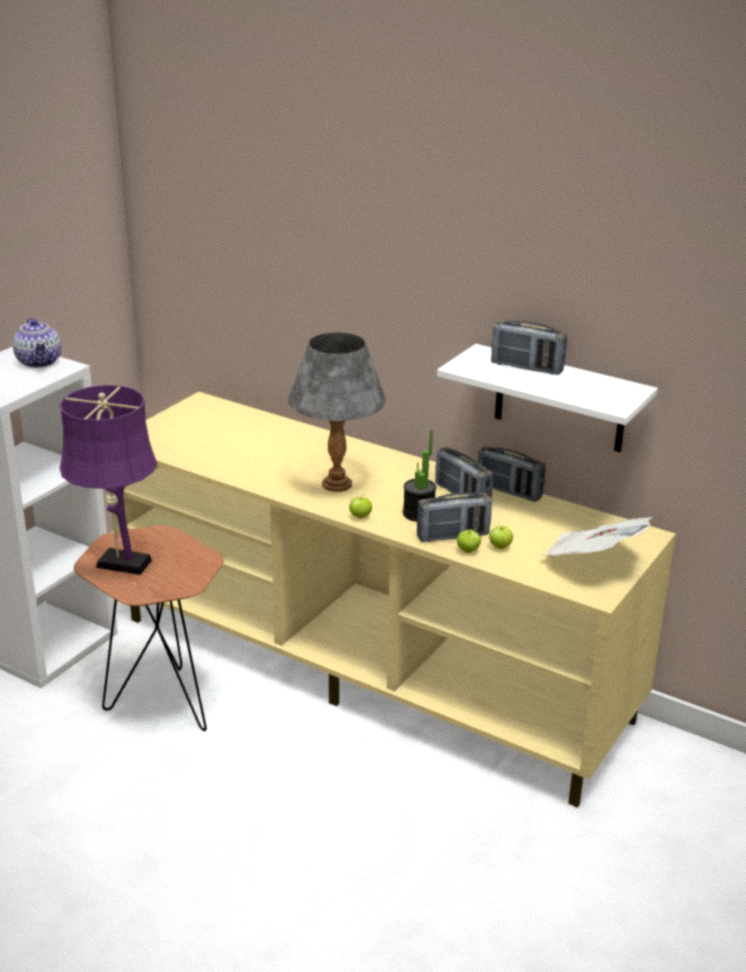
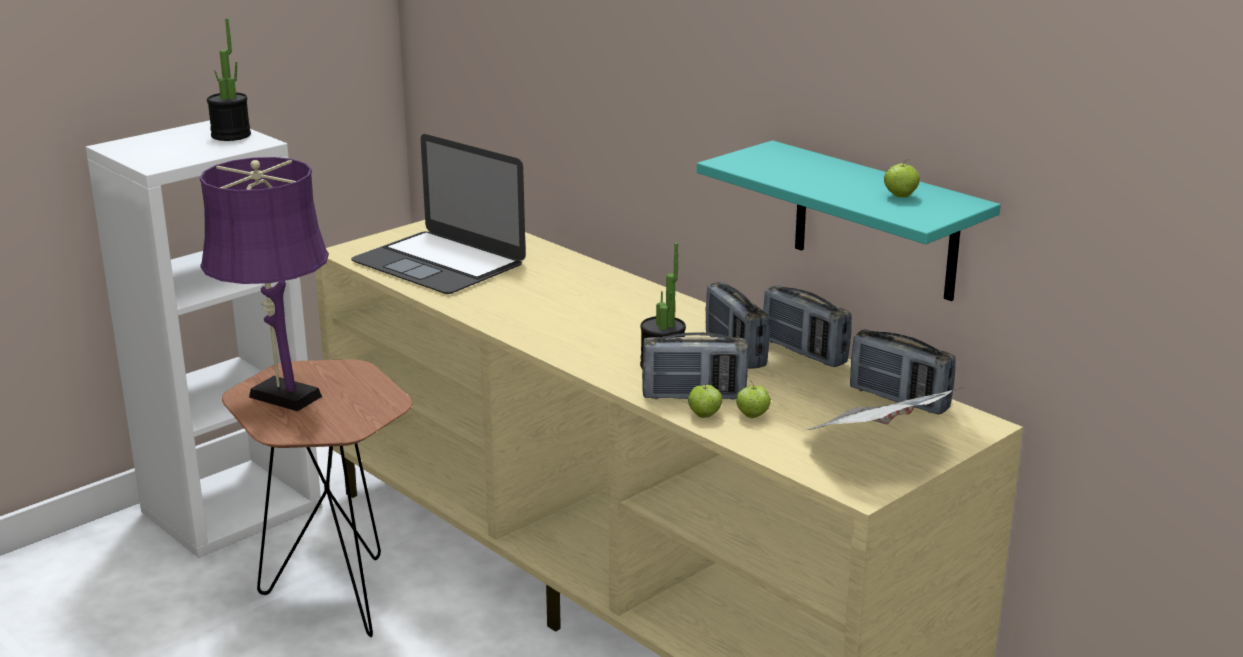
camera: 15 degrees right, 5 degrees down
(39, 361) = (231, 135): teapot -> potted plant
(208, 443) = (439, 263): none -> laptop
(337, 484) = (574, 321): grey table lamp -> none
(360, 517) = (581, 361): apple -> apple (900, 196)
(526, 367) = (823, 169): radio -> radio (899, 399)
(560, 399) = (875, 222): white shelf -> turquoise shelf

